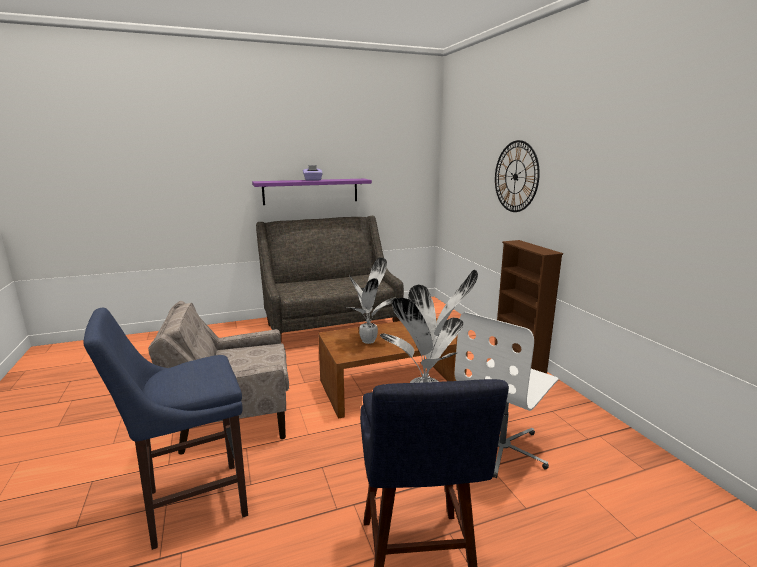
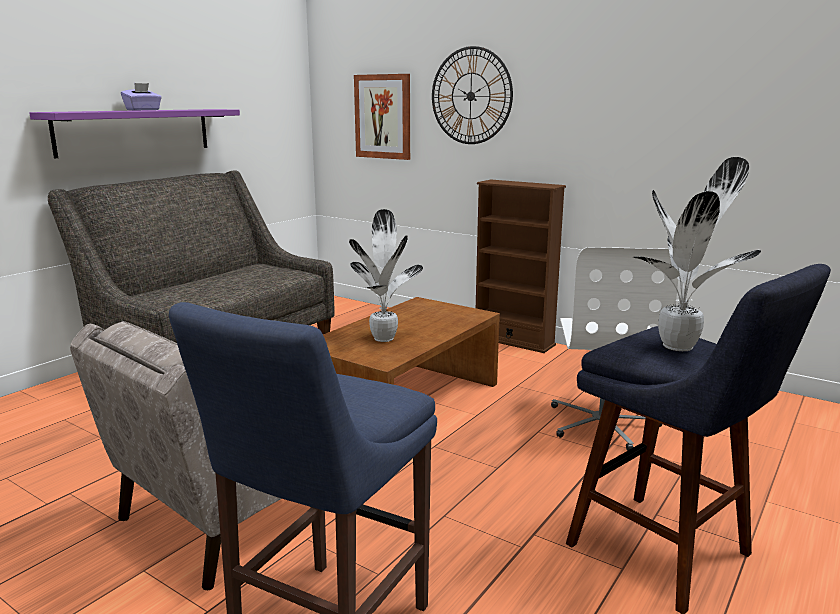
camera: 35 degrees left, 0 degrees up
(470, 186) = (383, 116): none -> picture

